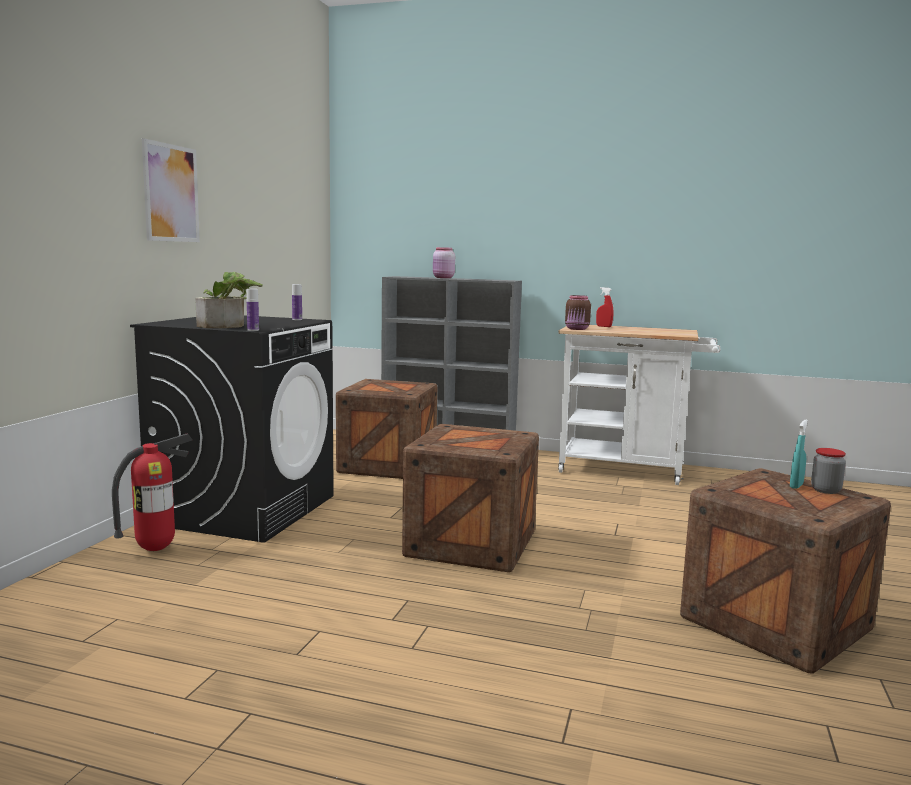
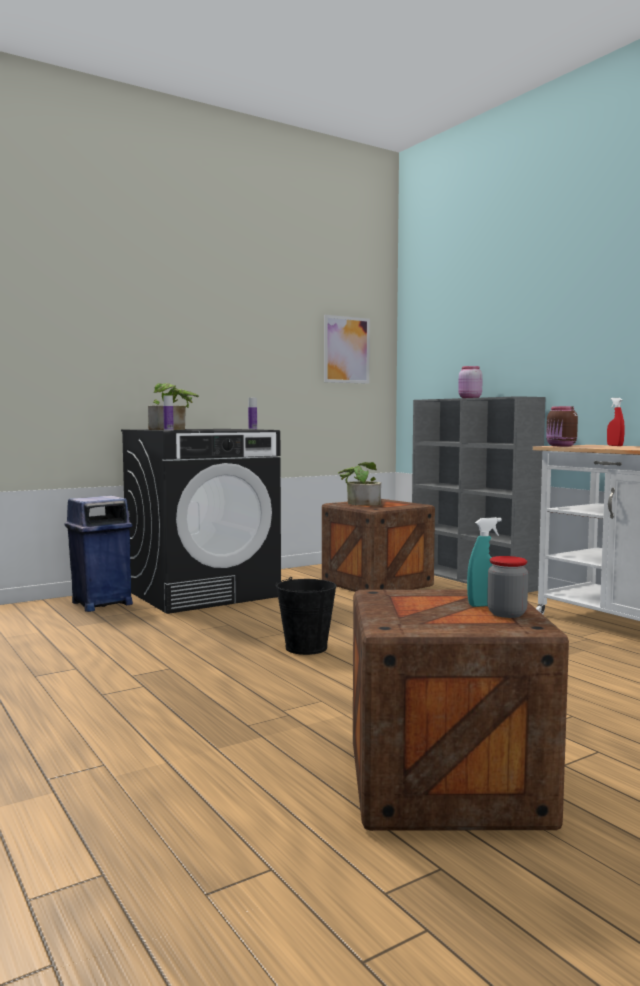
camera: 40 degrees right, 5 degrees down
(155, 549) = (100, 604): fire extinguisher -> blue trash can
(171, 193) = (174, 328): picture -> picture (346, 350)
(371, 387) = (360, 503): none -> potted plant
(471, 544) = (306, 648): crate -> black bucket

